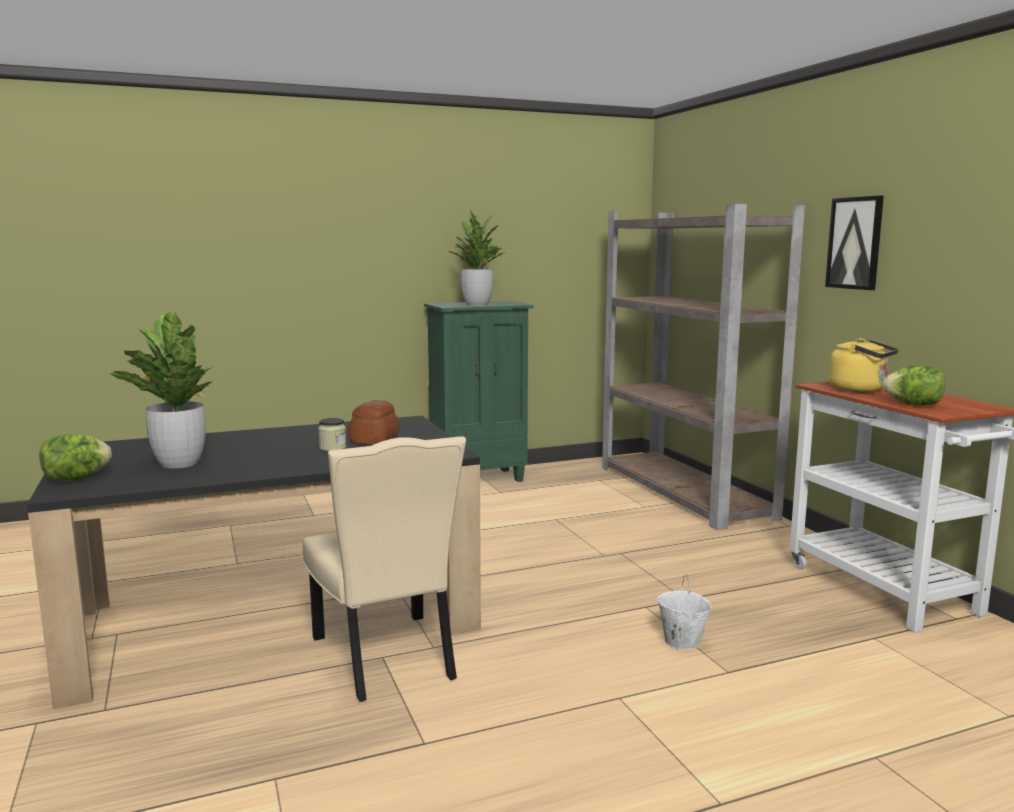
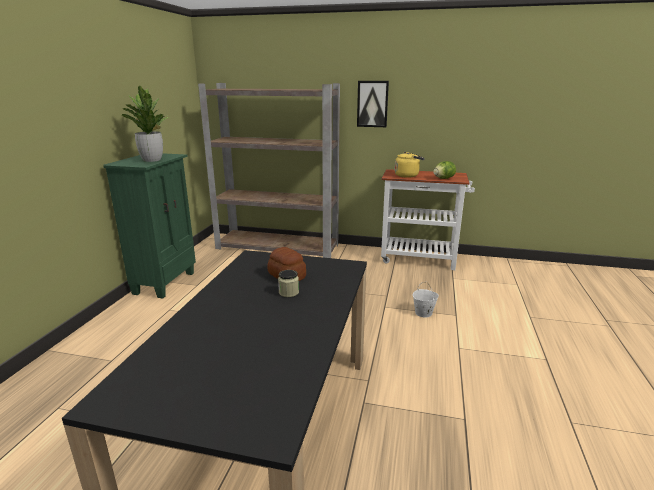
camera: 55 degrees left, 10 degrees up
(76, 479) = (232, 422): lettuce -> none
(179, 463) = (249, 358): potted plant -> none
(385, 654) = (362, 400): beige chair -> none

